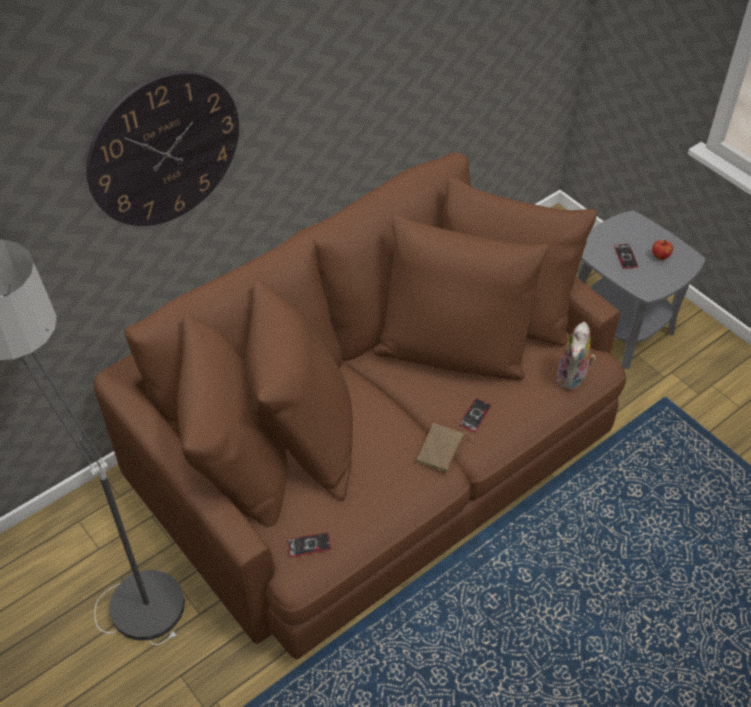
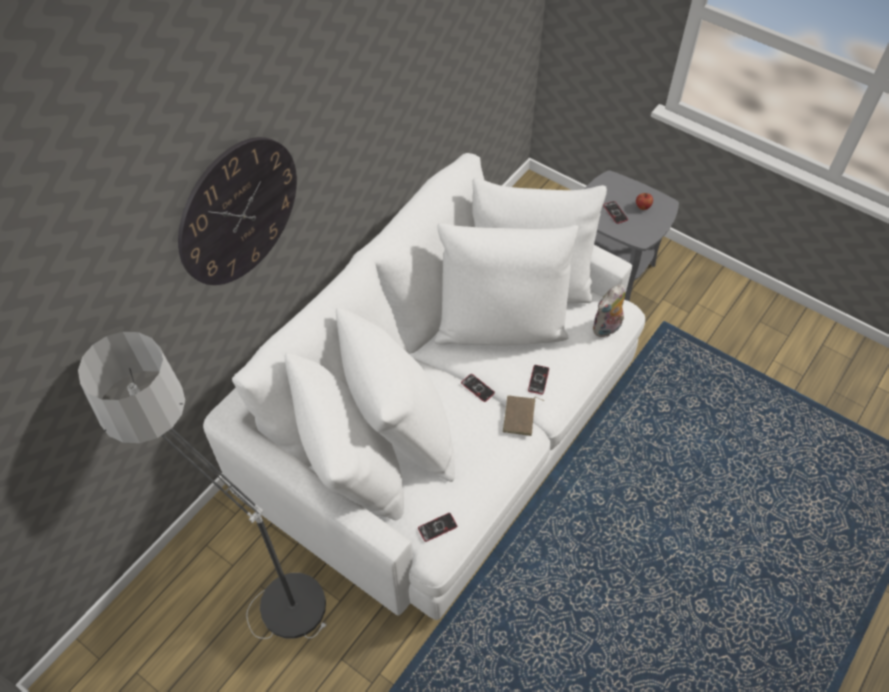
camera: 15 degrees left, 5 degrees up
(374, 449) = (443, 420): brown sofa -> white sofa
(403, 409) = (477, 388): none -> phone
(573, 378) = (607, 329): plush toy -> plush toy turned 45 degrees clockwise

